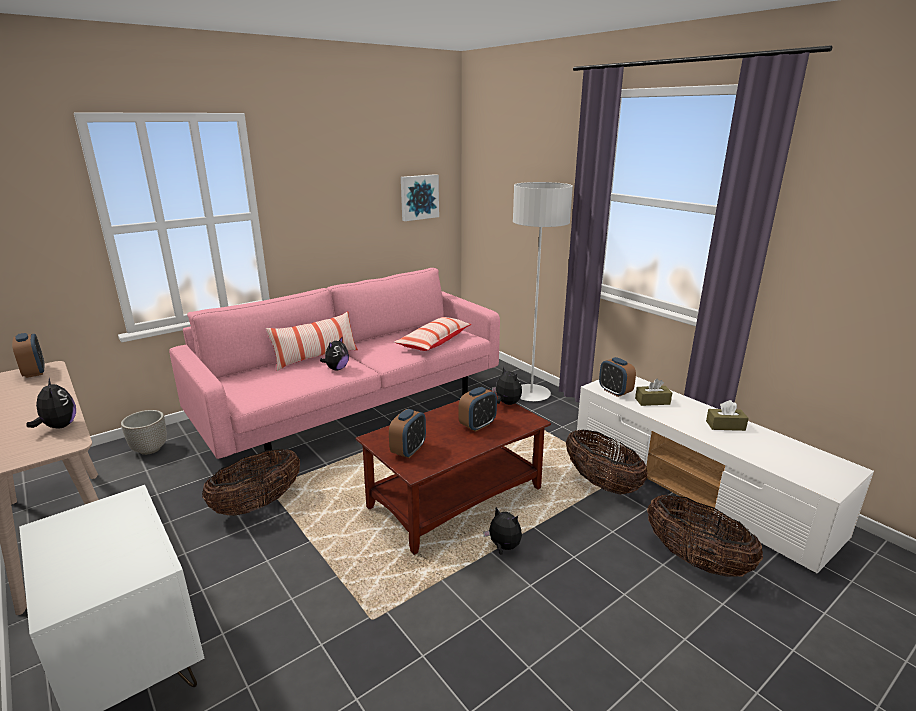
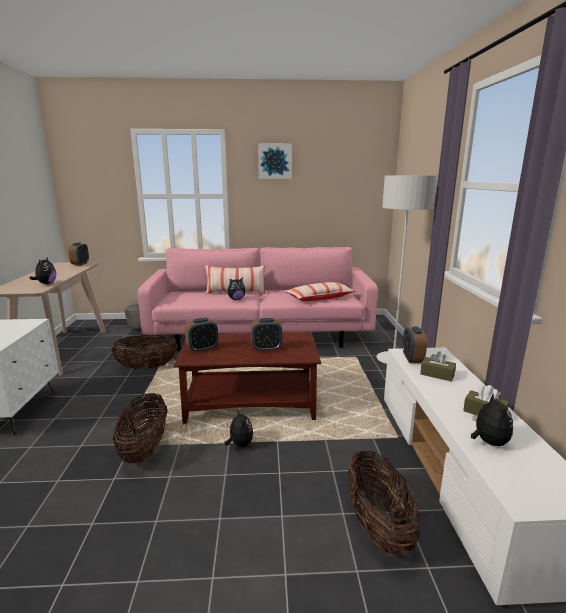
camera: 35 degrees right, 5 degrees down
(419, 197) = (353, 194): picture -> picture (275, 161)
(506, 403) = (308, 342): plush toy -> plush toy (488, 442)
(601, 483) = (370, 435): basket -> basket (144, 448)

